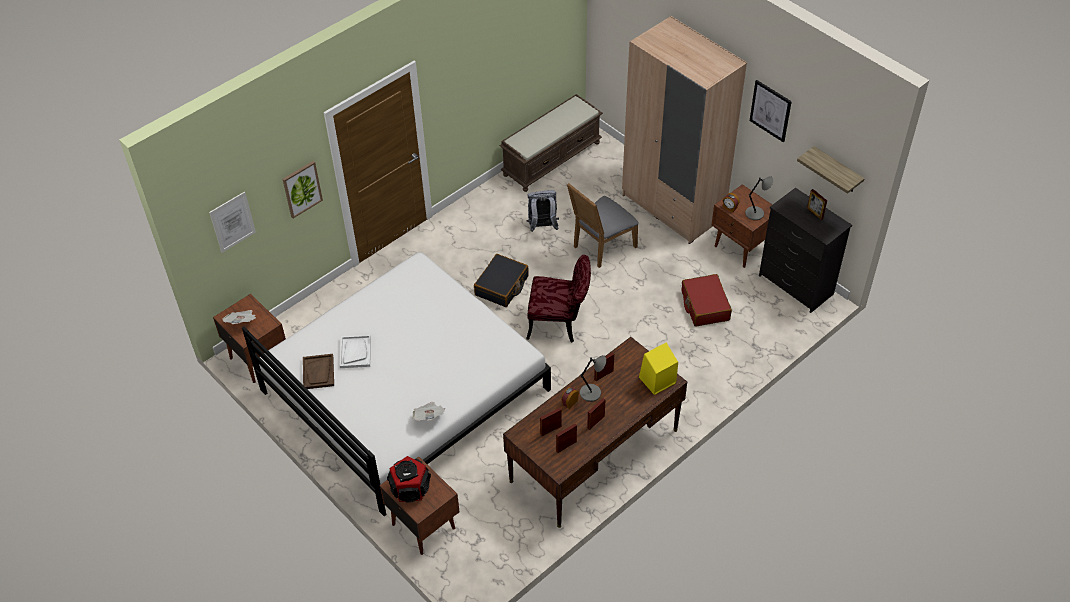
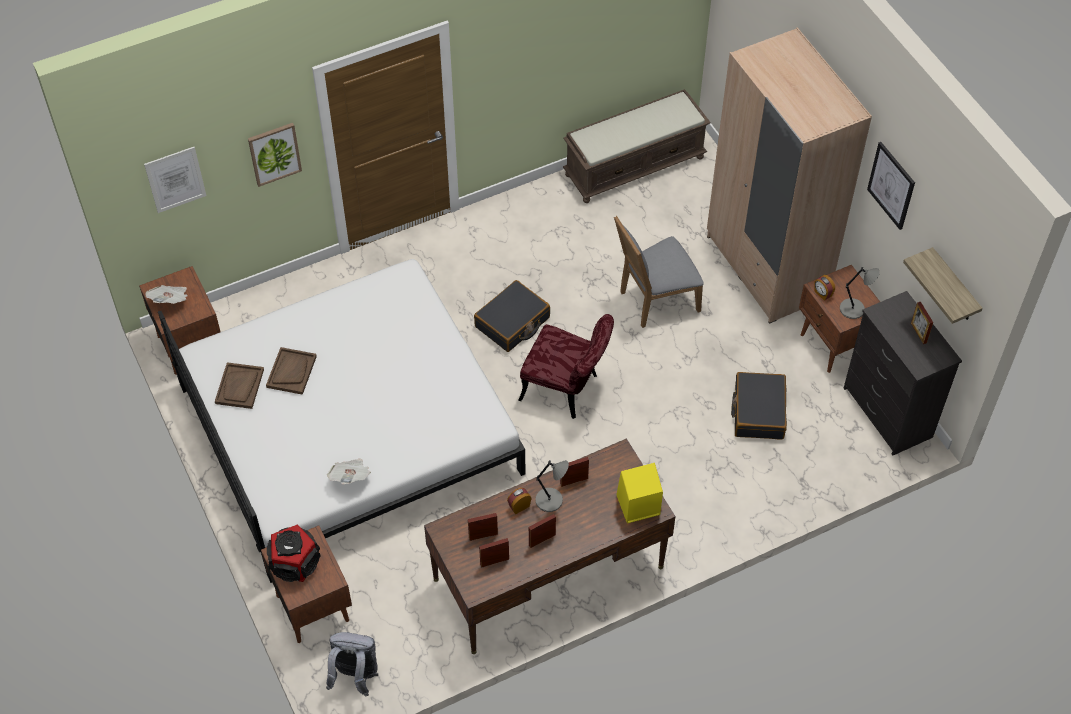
camera: 15 degrees right, 5 degrees up
(355, 352) = (291, 371): white tray -> brown tray
(542, 227) = (590, 255): grey backpack -> grey backpack (355, 676)
(704, 306) = (758, 412): red suitcase -> black suitcase

